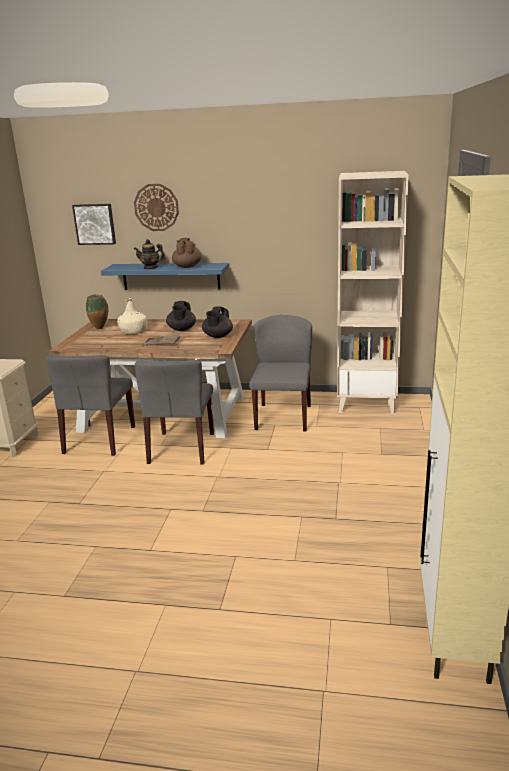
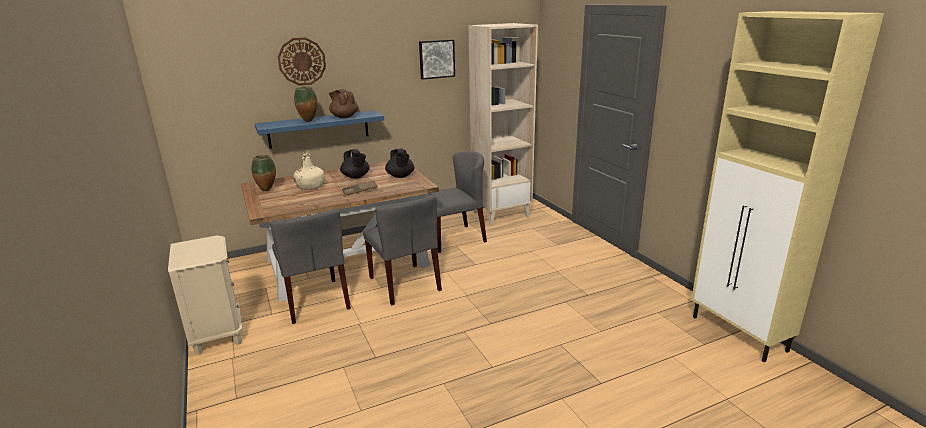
camera: 35 degrees left, 0 degrees up
(95, 224) = (232, 82): picture -> picture (436, 59)
(150, 268) = (309, 121): teapot -> vase
(283, 417) = (454, 238): grey chair -> grey chair turned 90 degrees clockwise

